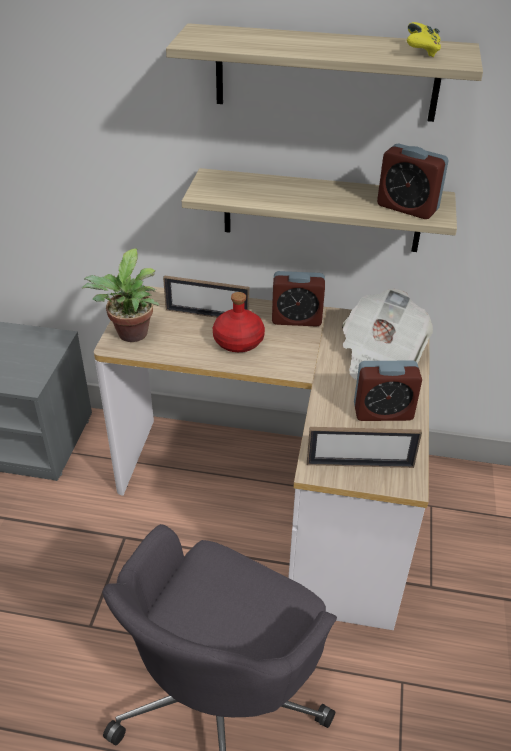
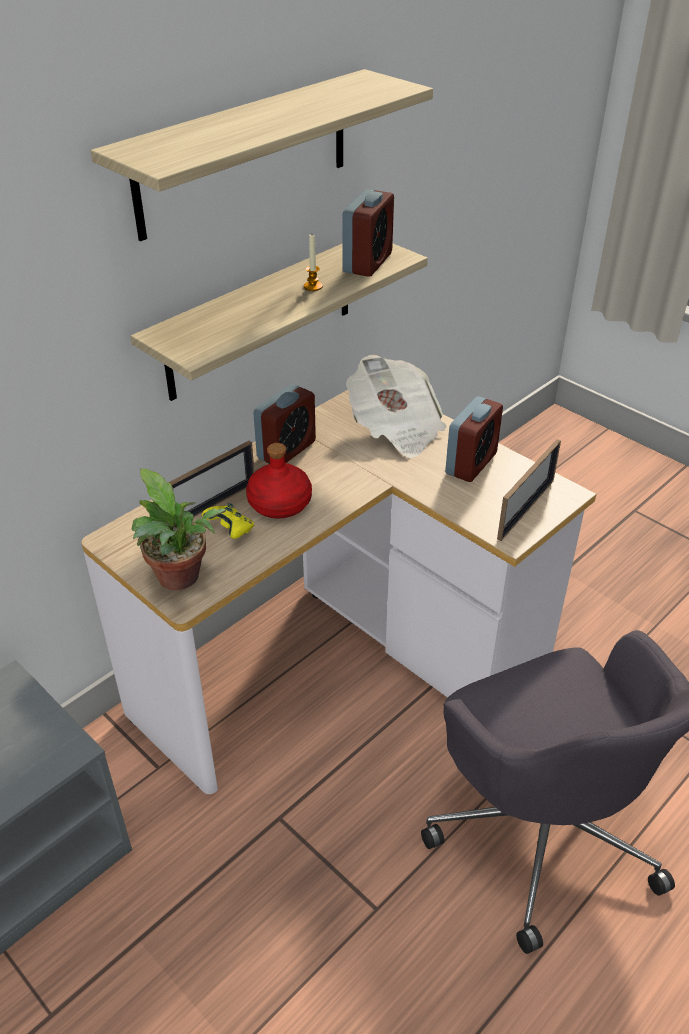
camera: 55 degrees left, 0 degrees up
(341, 200) = (313, 286): none -> candle
(407, 208) = (367, 263): alarm clock -> alarm clock turned 45 degrees counterclockwise
(421, 52) = (356, 91): yellow game controller -> yellow game controller (231, 531)

